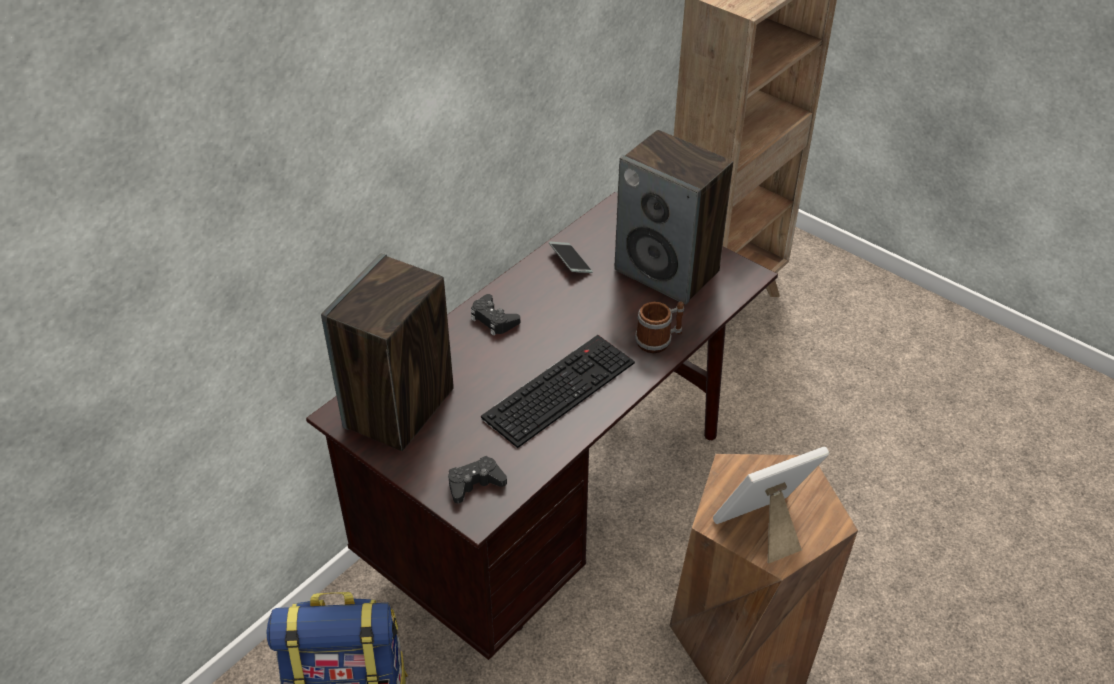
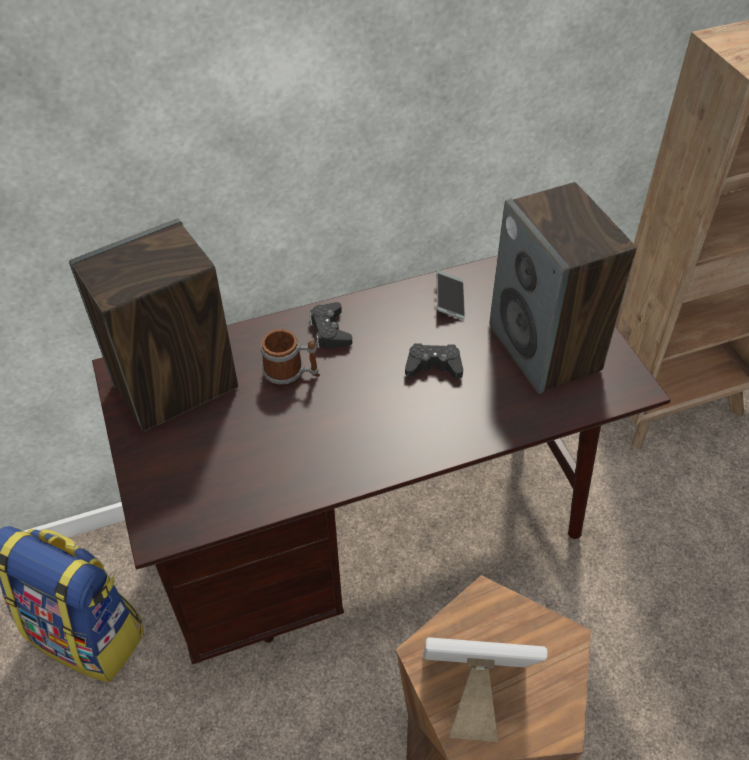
camera: 30 degrees right, 5 degrees up
(475, 484) = (182, 498): black game controller -> black game controller (433, 366)
(559, 388) = (338, 431): keyboard -> none
(659, 340) = (480, 422): mug -> mug (291, 374)

